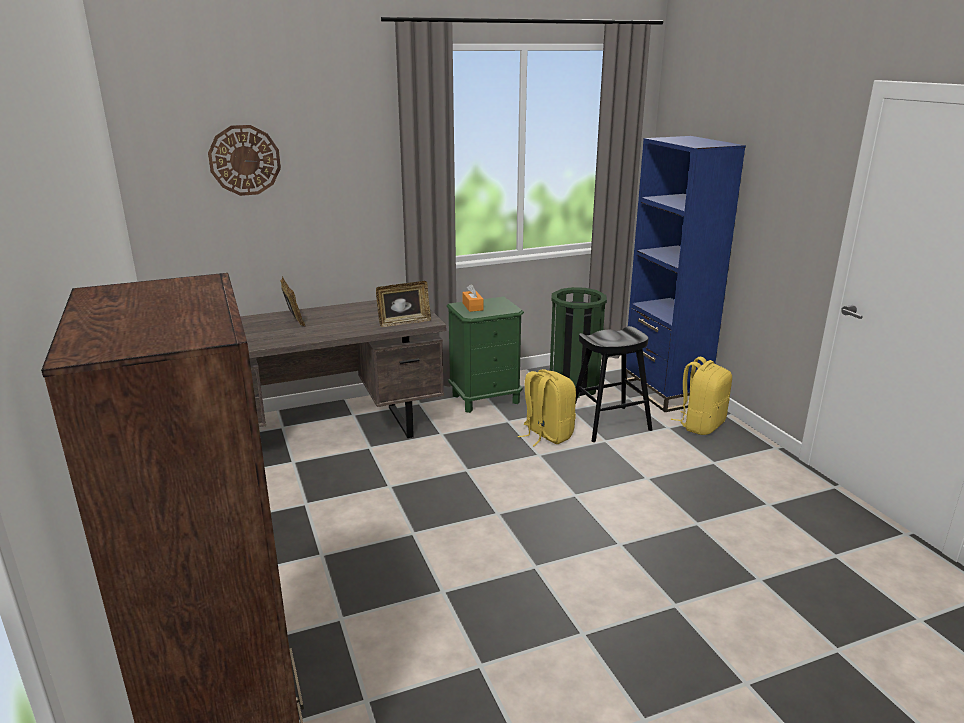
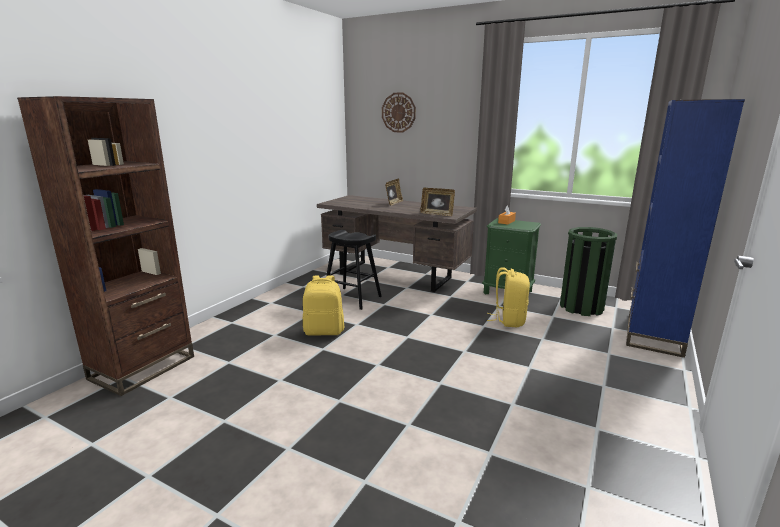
camera: 50 degrees right, 5 degrees down
(609, 424) = (564, 333): black stool -> black stool (352, 298)
(701, 425) = (643, 364): yellow backpack -> yellow backpack (324, 331)

